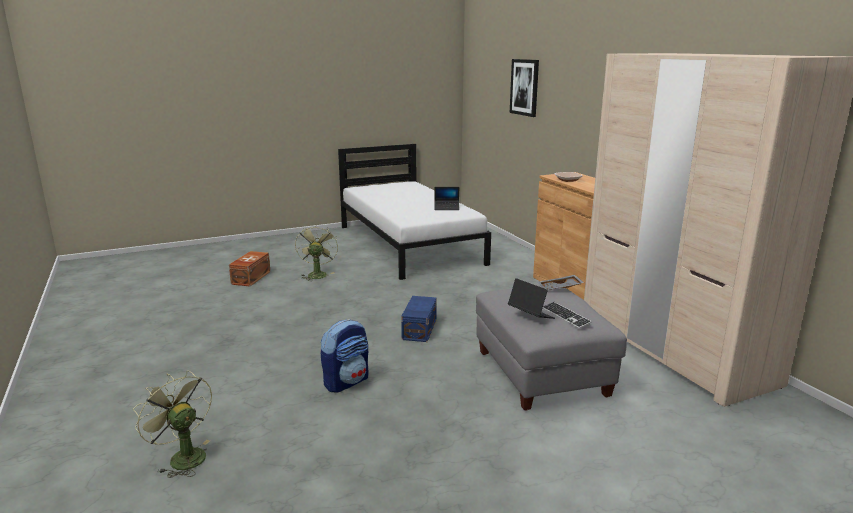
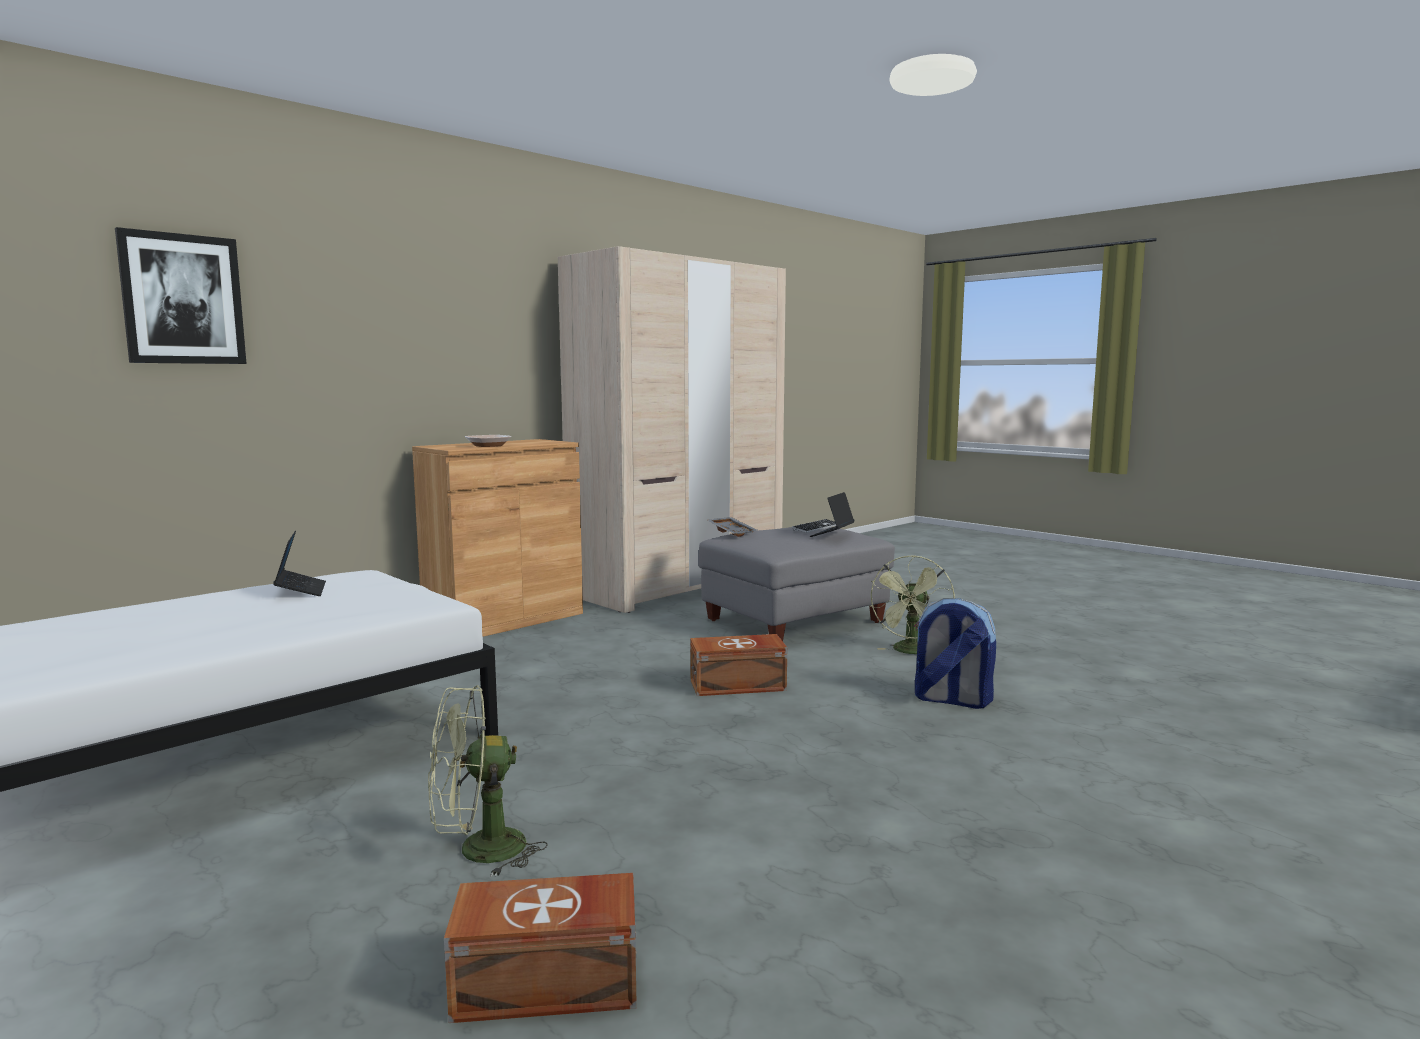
camera: 110 degrees left, 10 degrees down
(182, 457) = (1258, 748): green fan -> green fan (911, 652)
(418, 329) = (739, 685): blue storage box -> brown storage box

